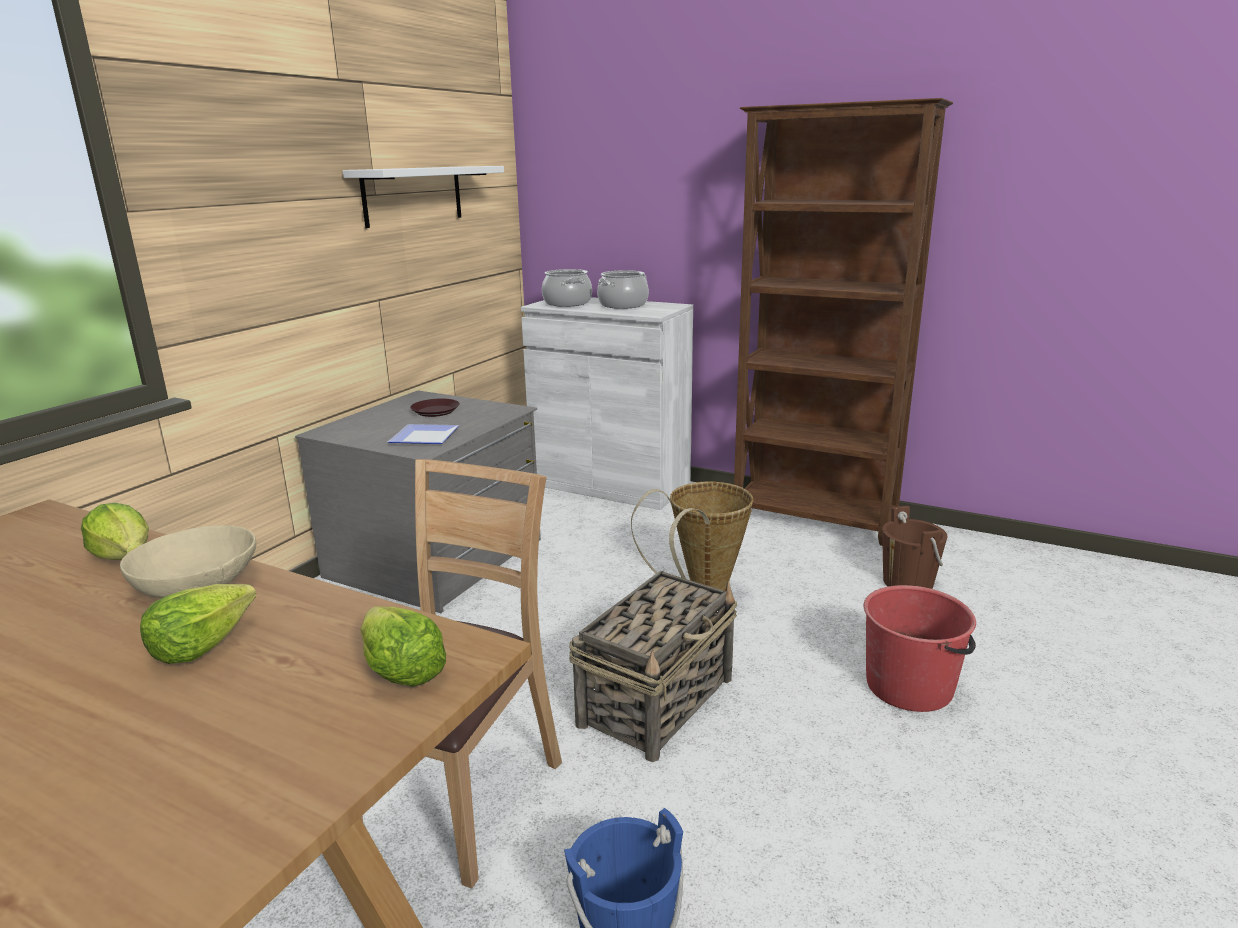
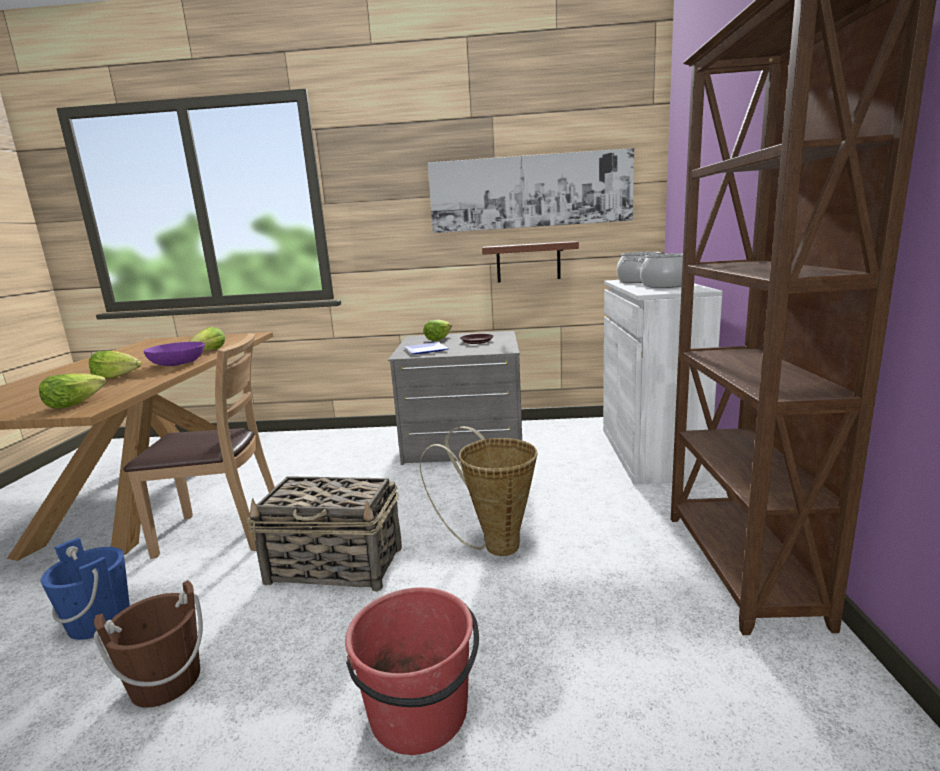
camera: 65 degrees right, 5 degrees down
(198, 584) = (178, 363): beige bowl -> purple bowl
(369, 424) = (438, 339): none -> lettuce
(413, 195) = (530, 192): white shelf -> picture
(419, 292) = (528, 262): none -> brown shelf
(908, 582) = (662, 673): brown bucket -> brown bucket (166, 681)

